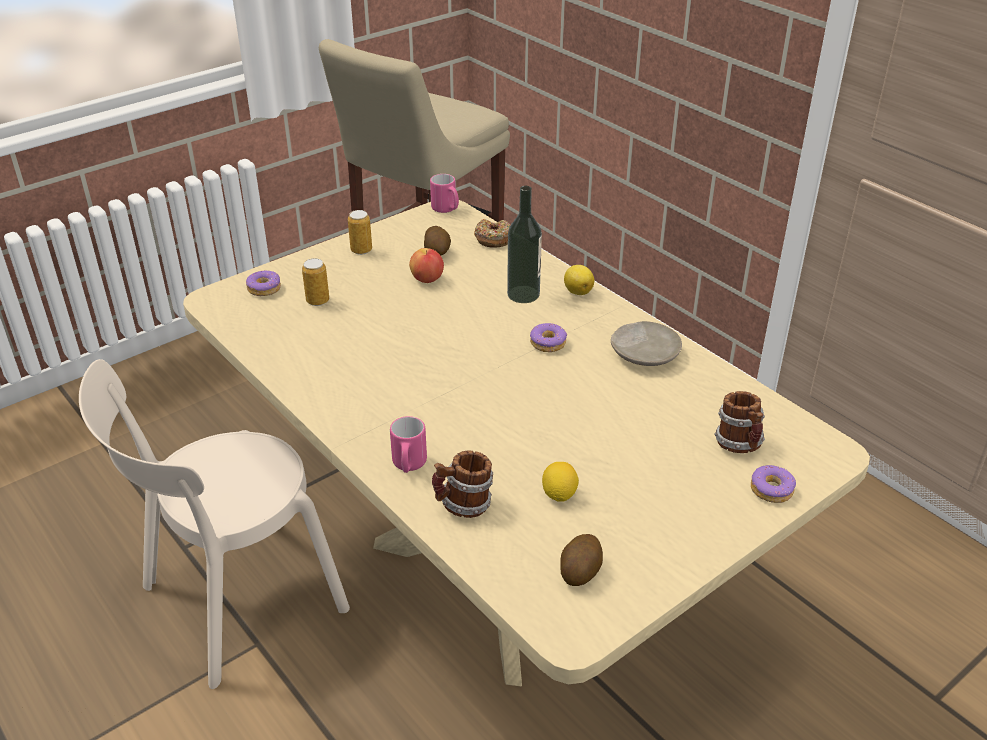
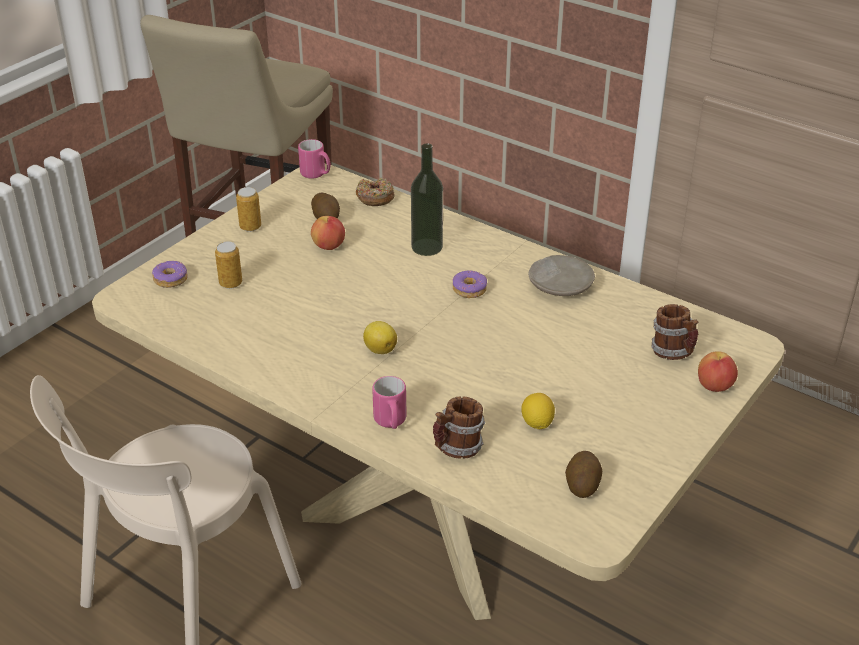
camera: 15 degrees left, 0 degrees up
(578, 291) = (476, 236): lemon -> lemon (380, 349)
(771, 490) = (714, 386): donut -> apple

